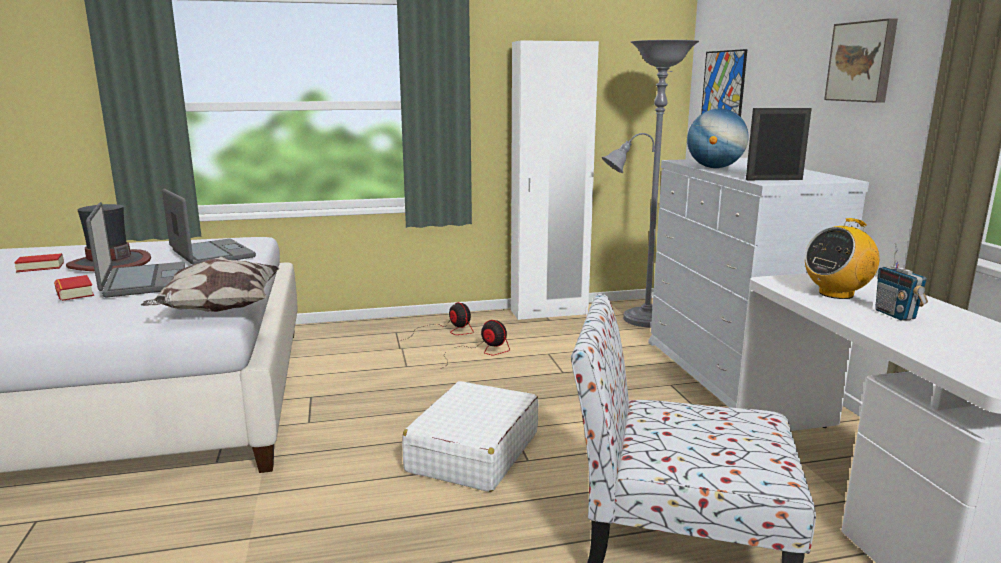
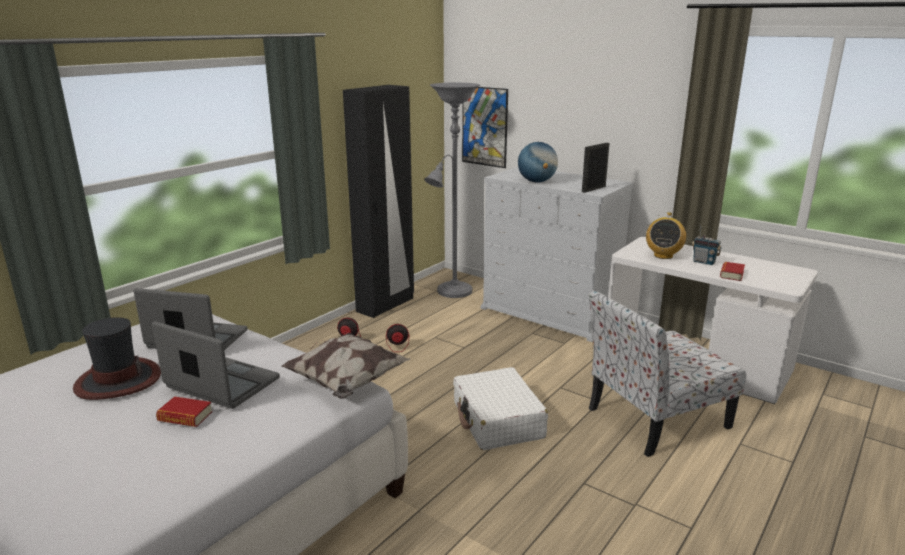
camera: 40 degrees left, 5 degrees up
(40, 267) = (46, 410): book -> book (731, 274)
(549, 312) = (385, 305): white wardrobe -> black wardrobe
(862, 62) = (617, 109): picture -> none

